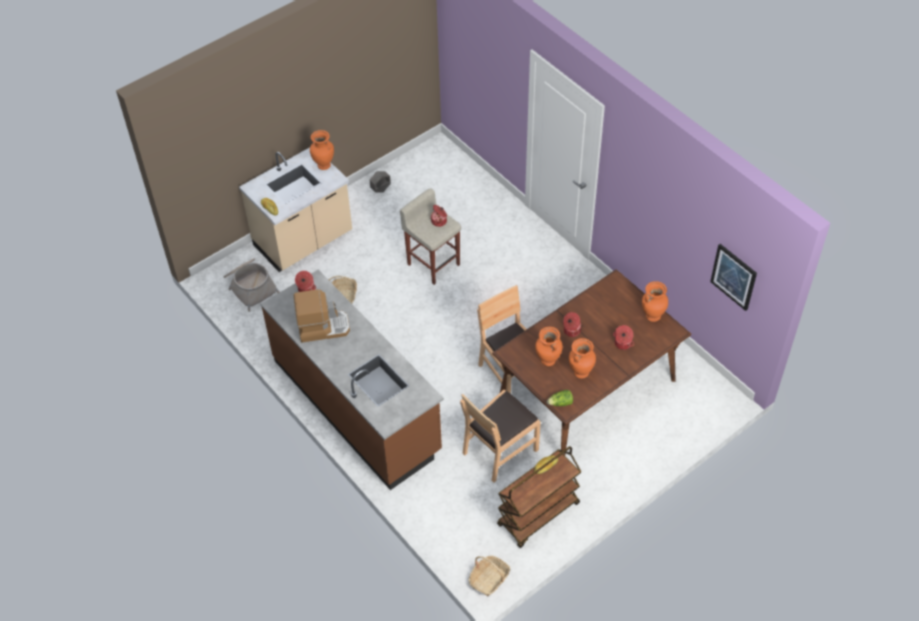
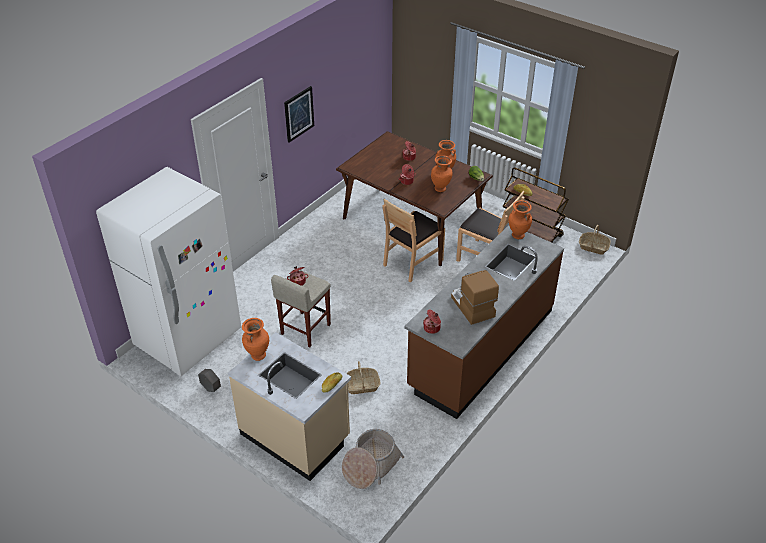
camera: 105 degrees left, 10 degrees down
(449, 178) = (188, 339): none -> white fridge
(652, 316) = (378, 147): orange vase -> orange vase (517, 236)
(734, 276) = (368, 75): picture -> picture (298, 114)

